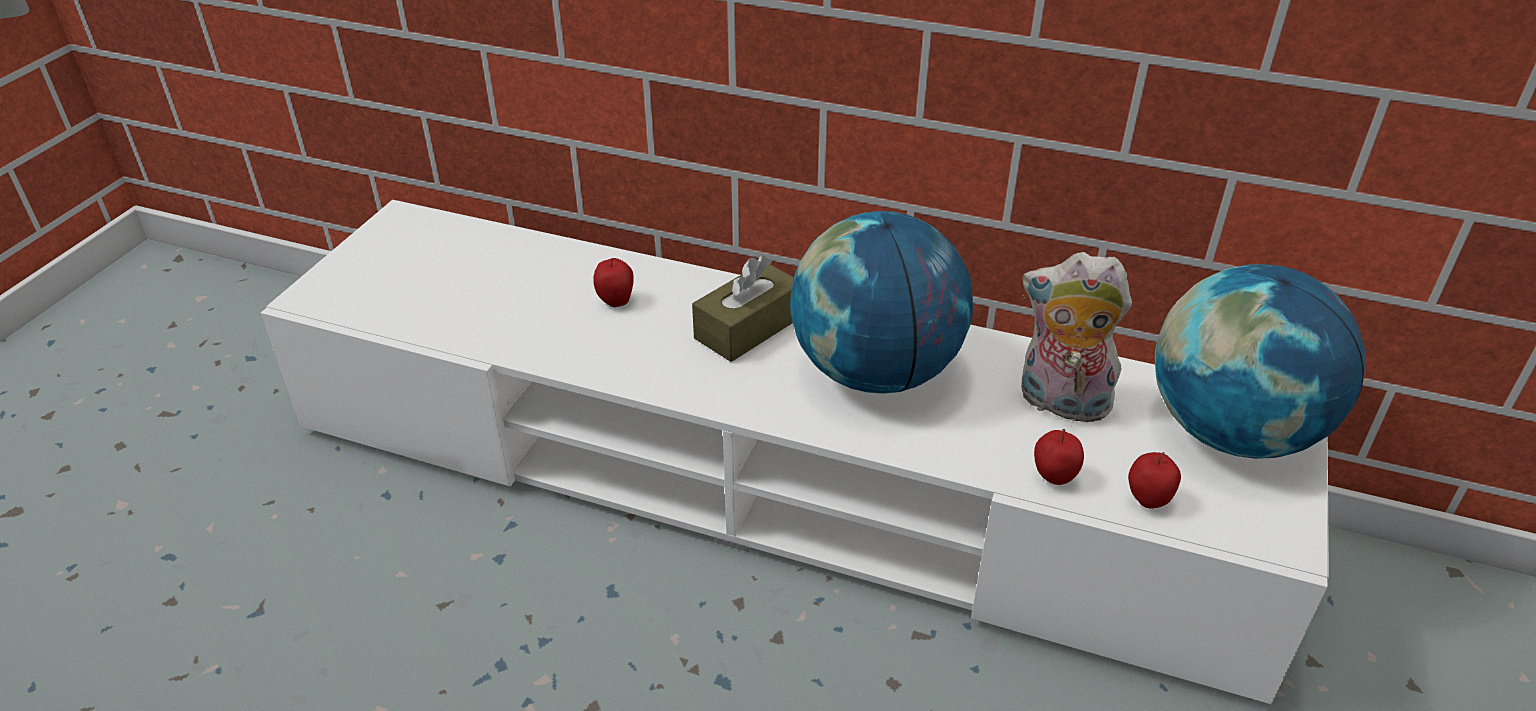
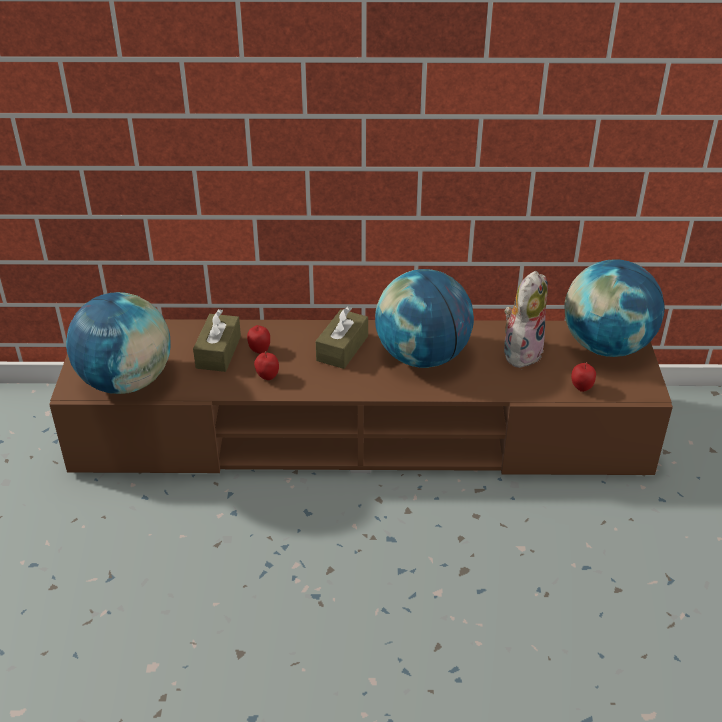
camera: 20 degrees left, 0 degrees up
(388, 304) = (126, 381): none -> globe
(552, 290) = (218, 352): none -> brown tissue box
(770, 479) = (362, 432): white tv stand -> brown tv stand
(1053, 478) = (534, 388): apple -> apple (267, 377)
(1060, 403) = (521, 351): plush toy -> plush toy turned 120 degrees clockwise

